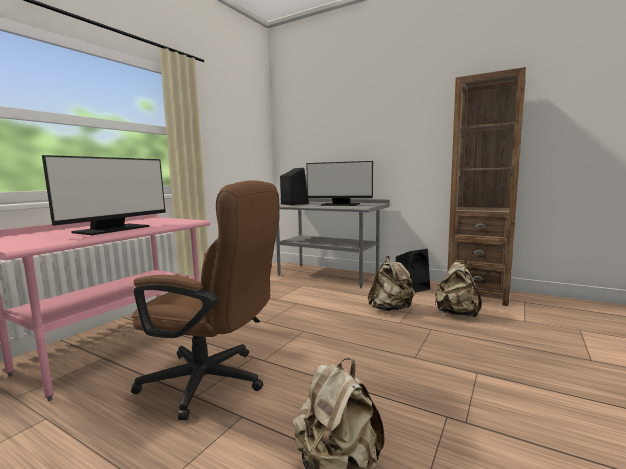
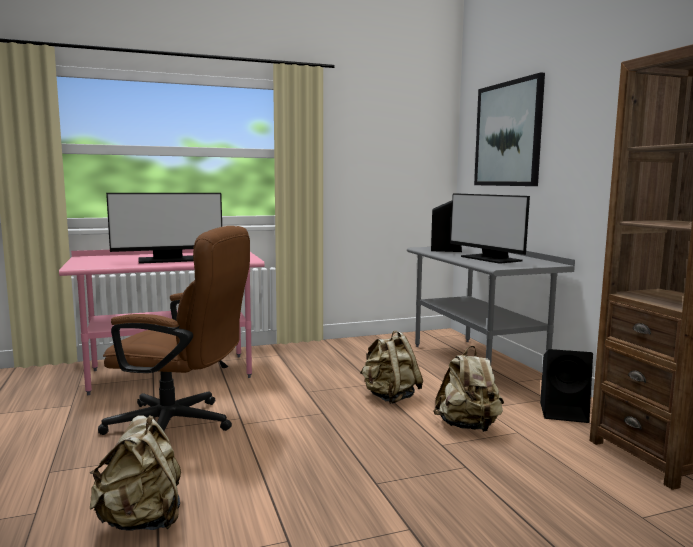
camera: 40 degrees right, 0 degrees up
(214, 382) = (181, 425): brown office chair -> brown office chair turned 45 degrees counterclockwise
(322, 125) = (508, 134): none -> picture
(456, 313) = (549, 465): beige backpack -> beige backpack (390, 397)

